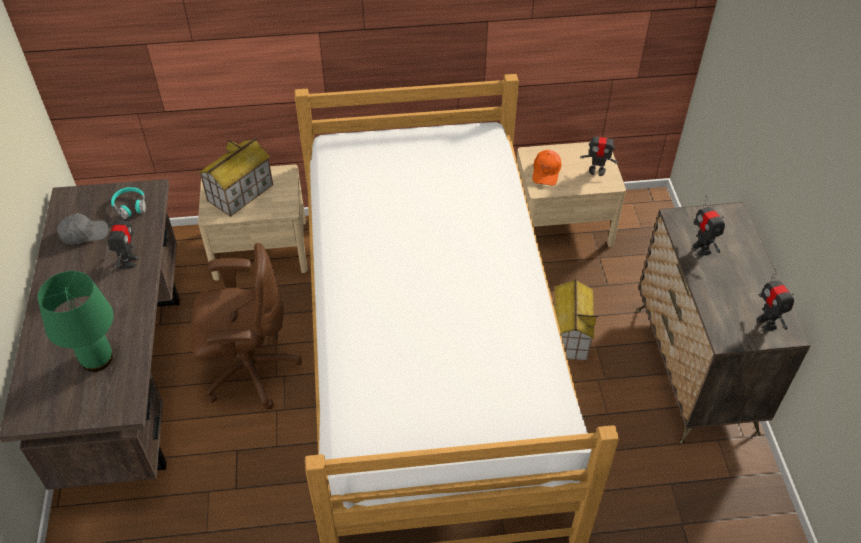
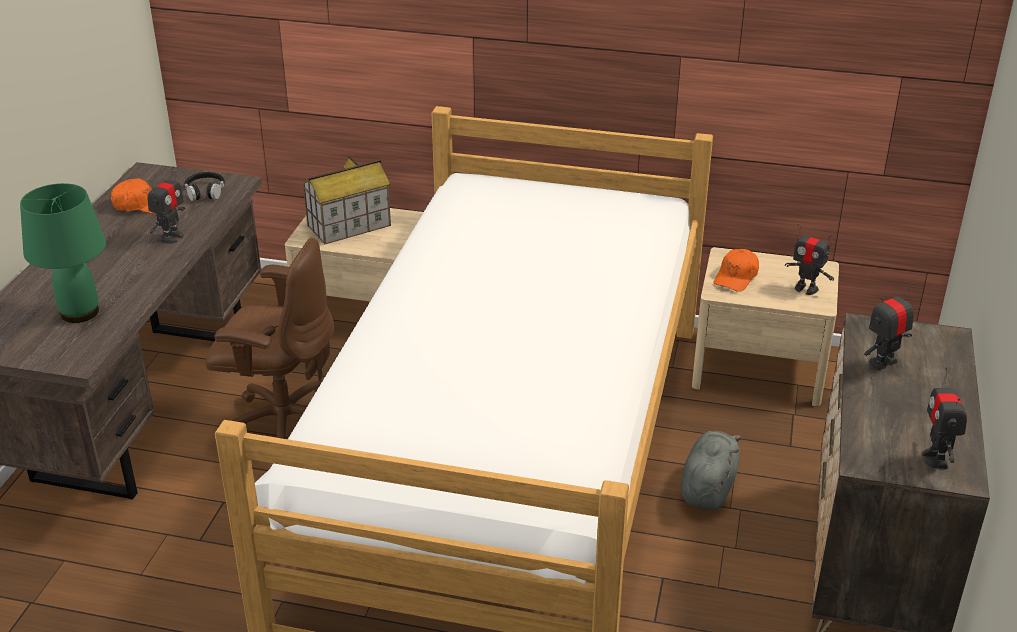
camera: 20 degrees right, 15 degrees down
(84, 234) = (141, 205): grey cap -> orange cap
(130, 206) = (205, 192): turquoise headphones -> black headphones
(569, 335) = (708, 487): toy house -> grey plush toy
(701, 248) = (883, 363): toy robot -> toy robot turned 60 degrees clockwise

